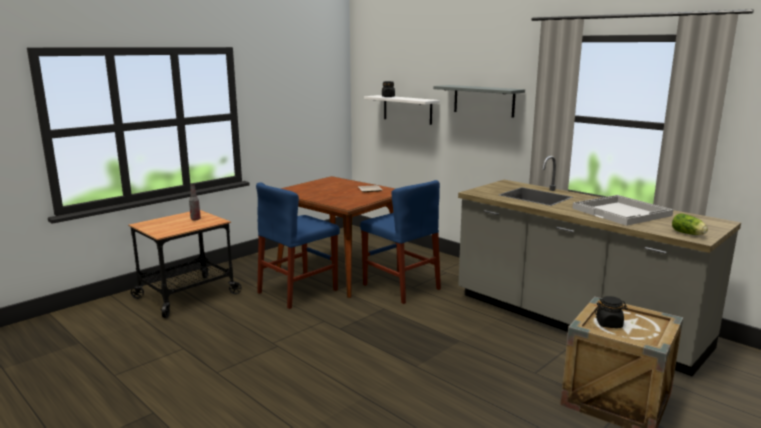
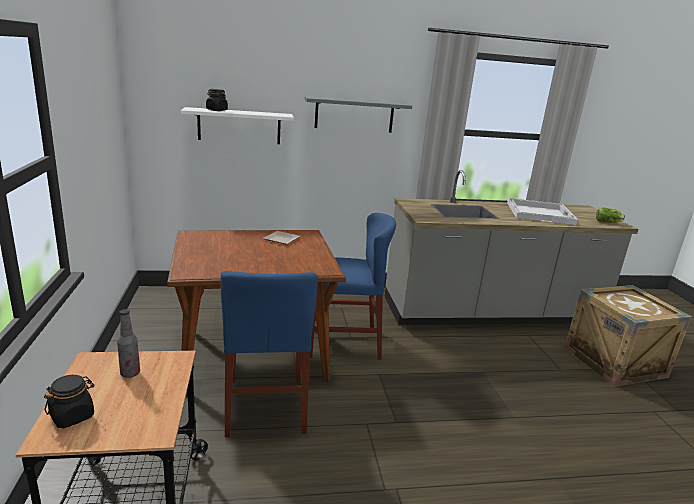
camera: 55 degrees left, 5 degrees up
(609, 324) = (631, 308): black jar -> black jar (72, 416)

